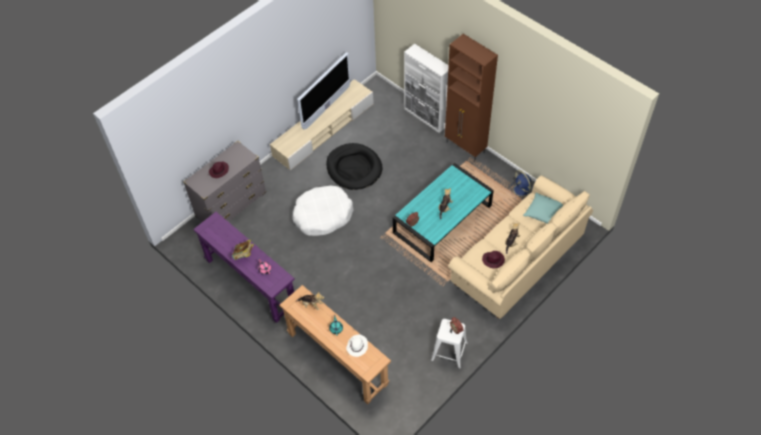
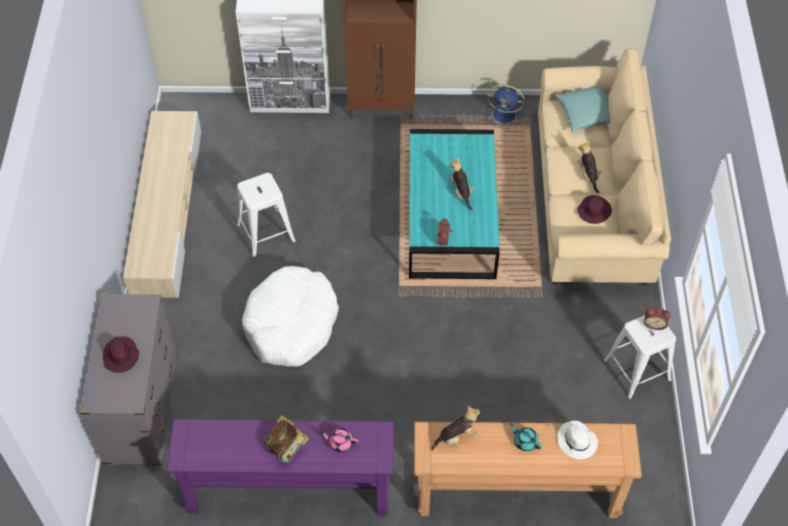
camera: 45 degrees left, 0 degrees up
(326, 107) = (153, 173): television -> none
(354, 168) = (266, 233): black dog bed -> white stool

